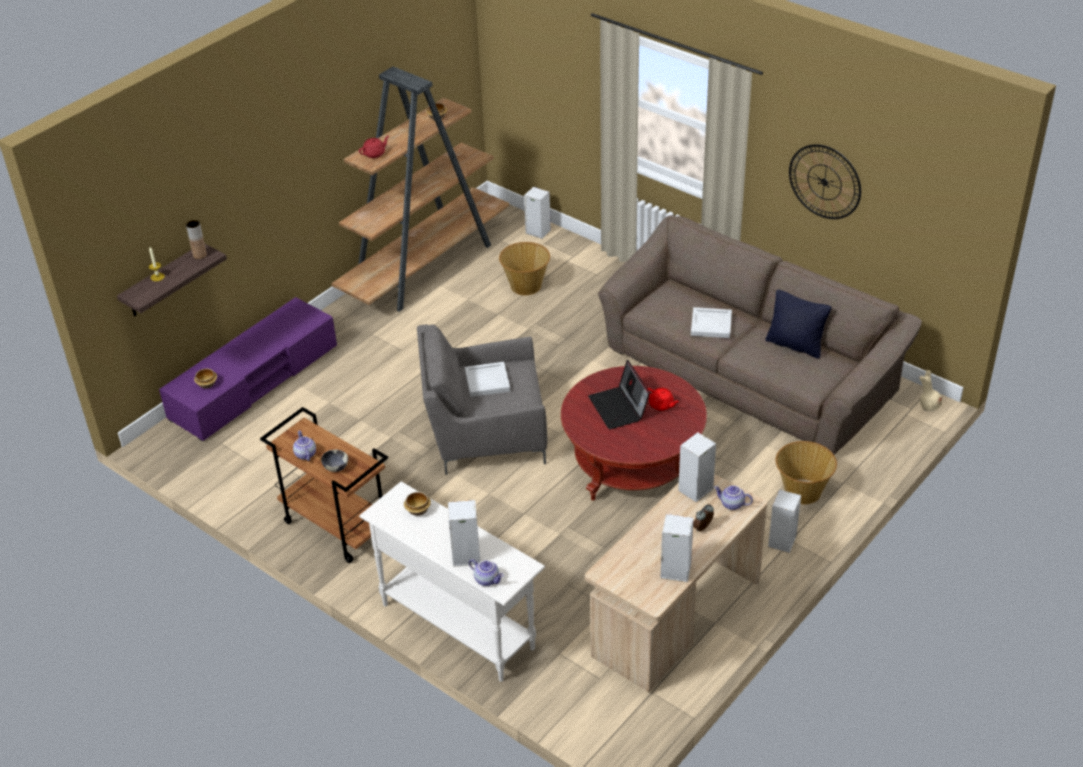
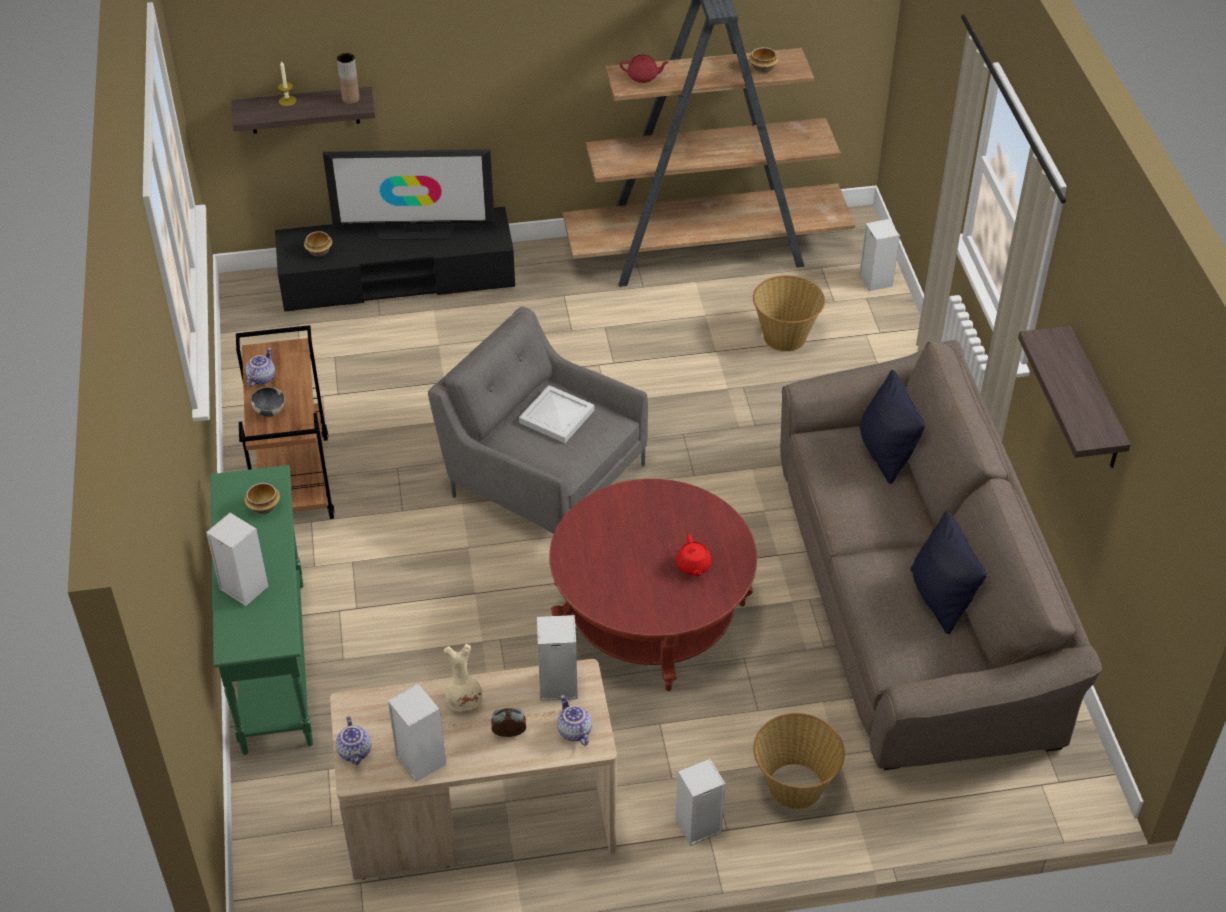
camera: 40 degrees right, 5 degrees up
(254, 382) = (398, 279): purple tv stand -> black tv stand
(255, 339) = (414, 230): none -> television
(457, 625) = (274, 665): white console table -> green console table
(487, 579) = (231, 627): teapot -> teapot (355, 751)
(619, 408) = (643, 538): laptop -> none
(684, 296) = (885, 453): none -> black pillow
(711, 325) = (871, 509): white tray -> none
(824, 182) = (1094, 402): wall clock -> shelf
(929, 406) = (1085, 795): beige vase -> beige vase (464, 701)

